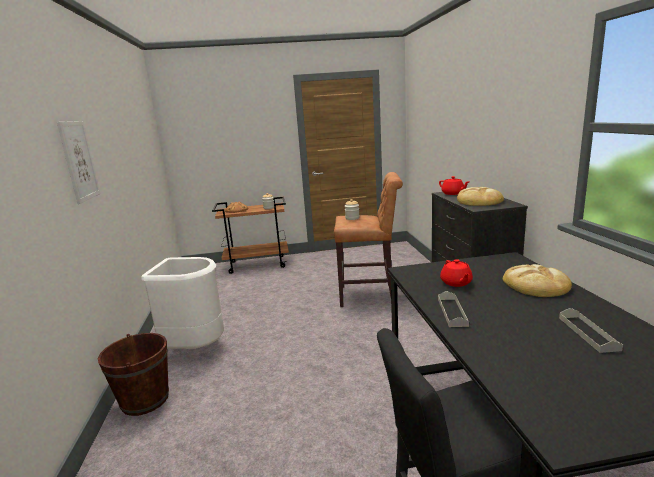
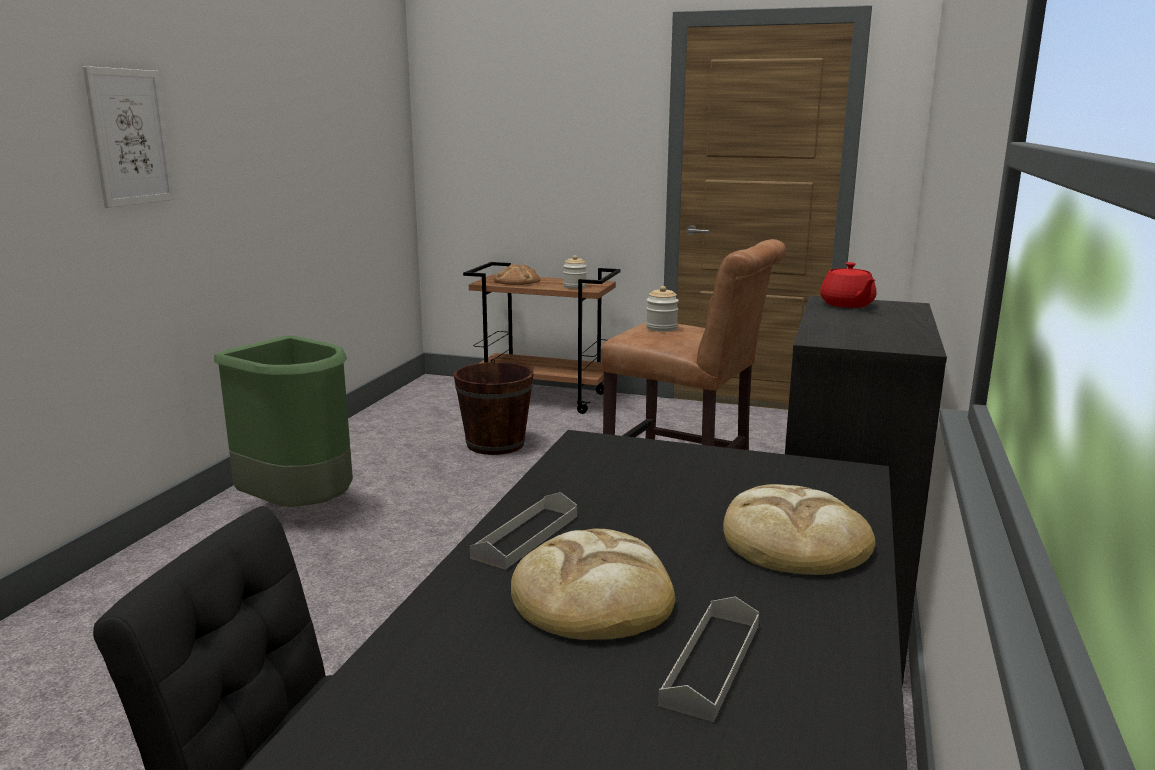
camera: 25 degrees right, 0 degrees up
(145, 400) = (156, 563): brown bucket -> brown bucket (495, 444)
(195, 348) = (300, 508): white trash can -> green trash can
(456, 283) = (637, 489): red teapot -> none
(478, 201) = (860, 328): bread -> bread (593, 595)

